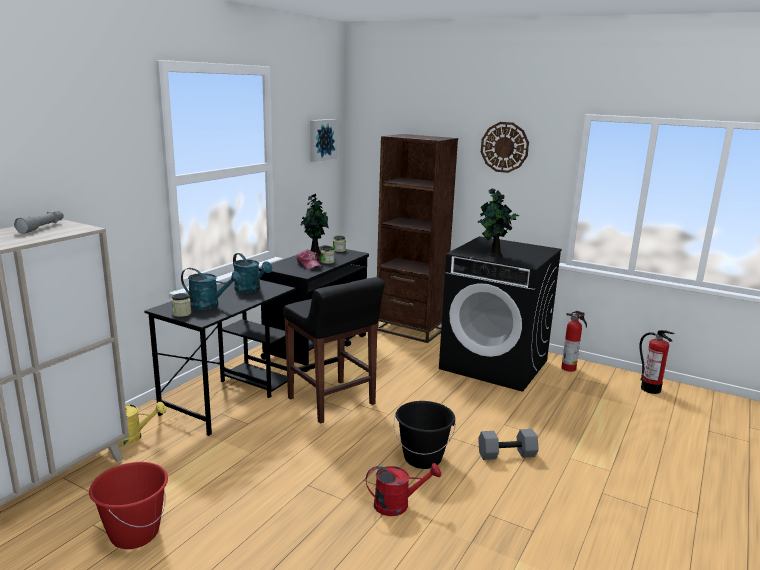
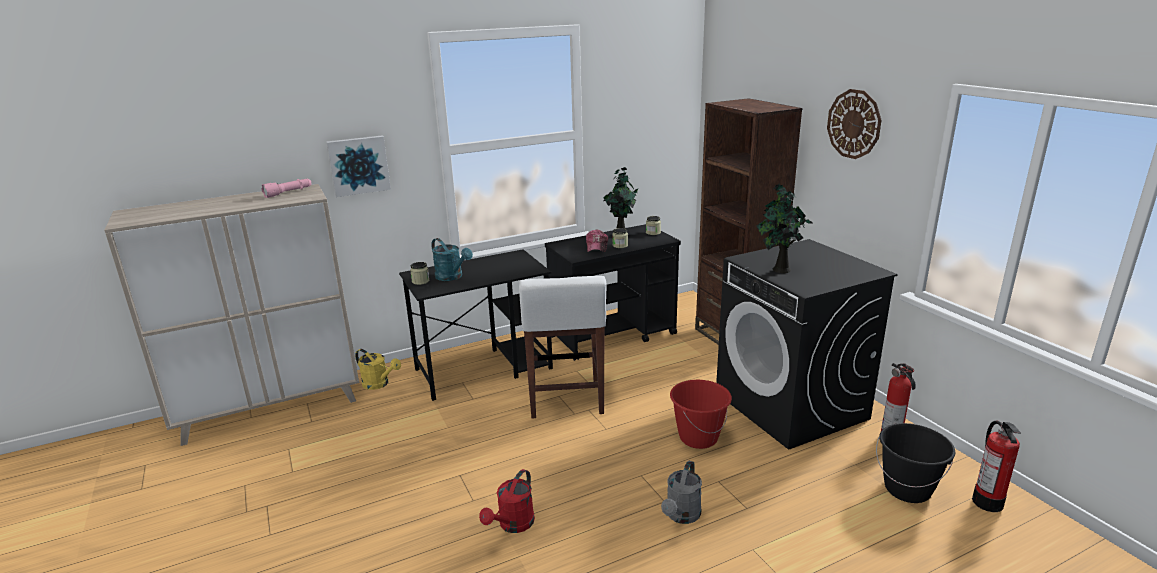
camera: 35 degrees right, 5 degrees up
(42, 227) = (288, 193): grey flashlight -> pink flashlight
(134, 534) = (304, 467): red bucket -> red bucket (698, 438)
(251, 290) = (507, 267): turquoise watering can -> none
(321, 139) = (662, 102): picture -> picture (358, 165)
(332, 402) = (565, 399): black stool -> white stool
(398, 504) = (513, 525): red watering can -> red watering can turned 90 degrees clockwise
(422, 458) = (587, 487): black bucket -> black bucket (907, 489)
(507, 454) = (681, 516): grey dumbbell -> grey watering can

